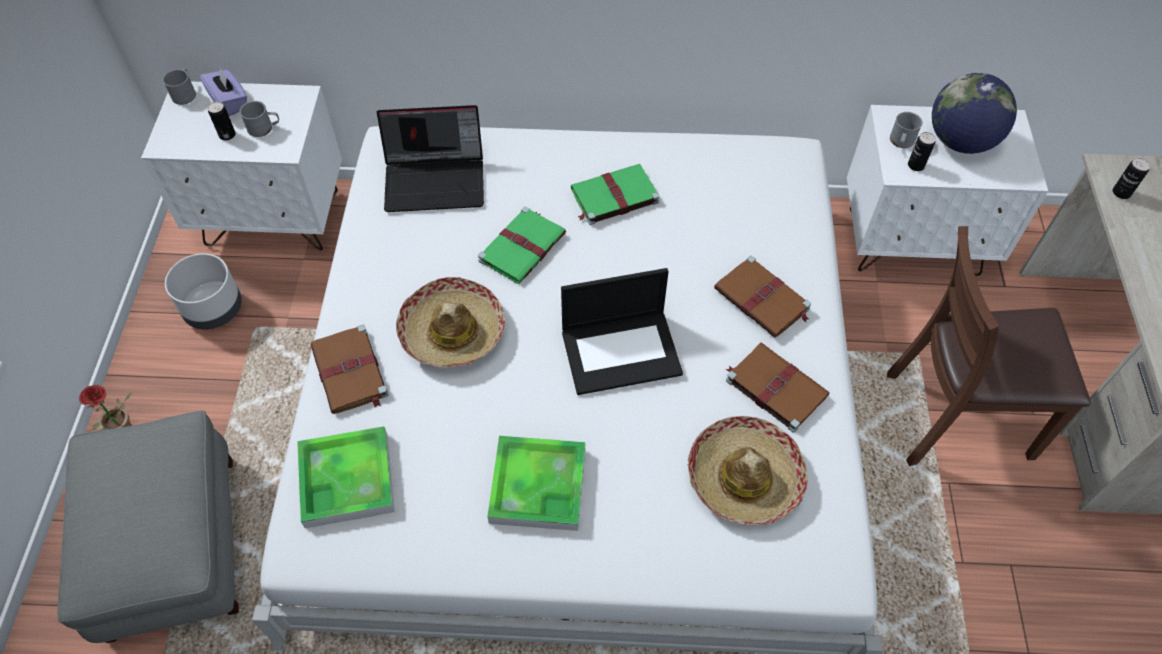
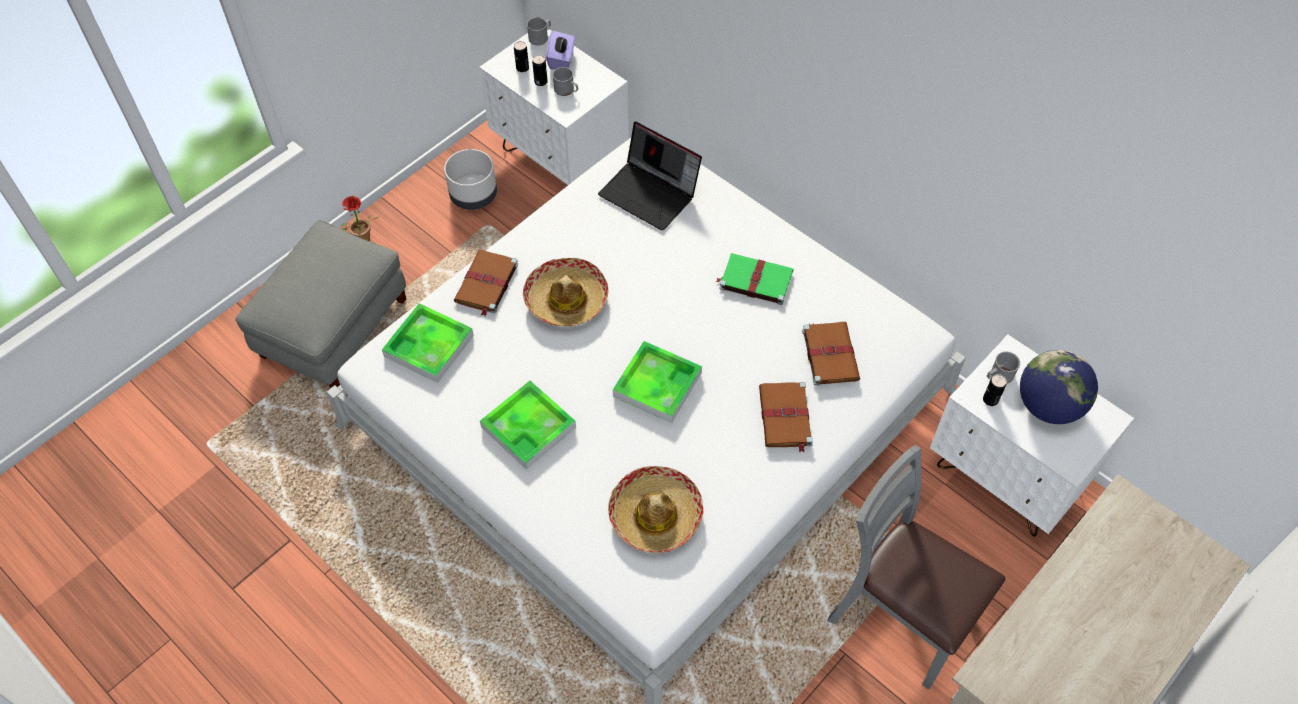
camera: 40 degrees right, 0 degrees up
(523, 246) = (662, 275): green book -> none
(622, 351) = (657, 384): laptop -> tray
(774, 387) = (734, 477): brown book -> brown book (829, 353)
(956, 417) = (900, 617): brown chair -> grey chair
(1121, 193) = (1111, 520): can -> can (522, 68)

